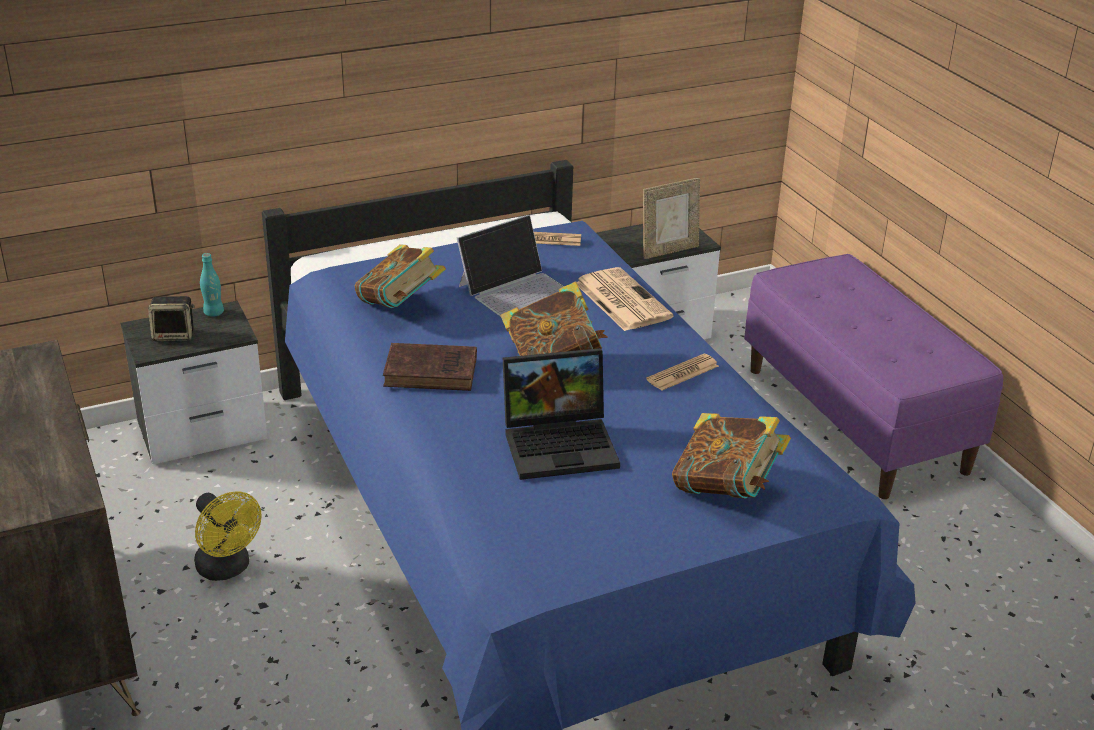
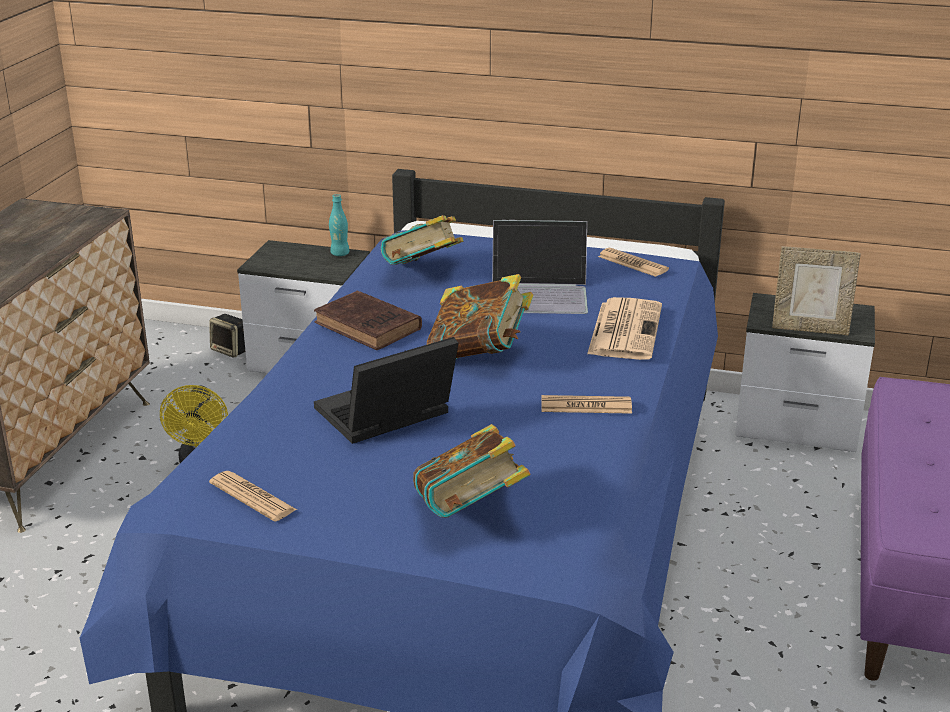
camera: 40 degrees right, 5 degrees down
(174, 335) = (291, 259): speaker -> speaker (231, 350)
(562, 443) = (384, 417): laptop -> laptop turned 120 degrees clockwise
(566, 551) = (252, 497): none -> newspaper

